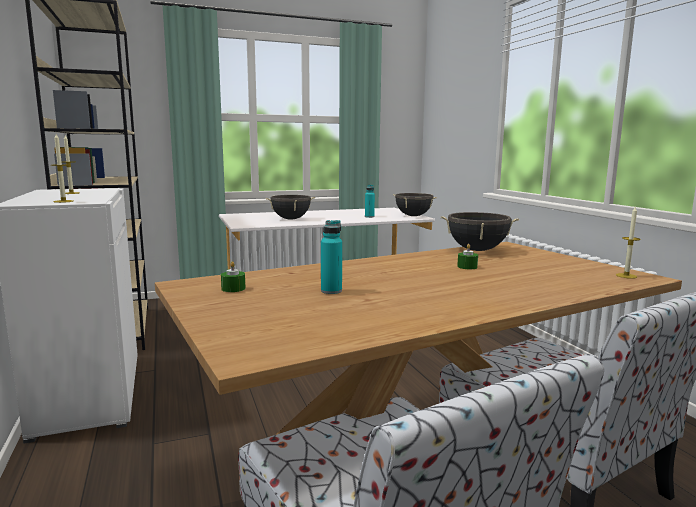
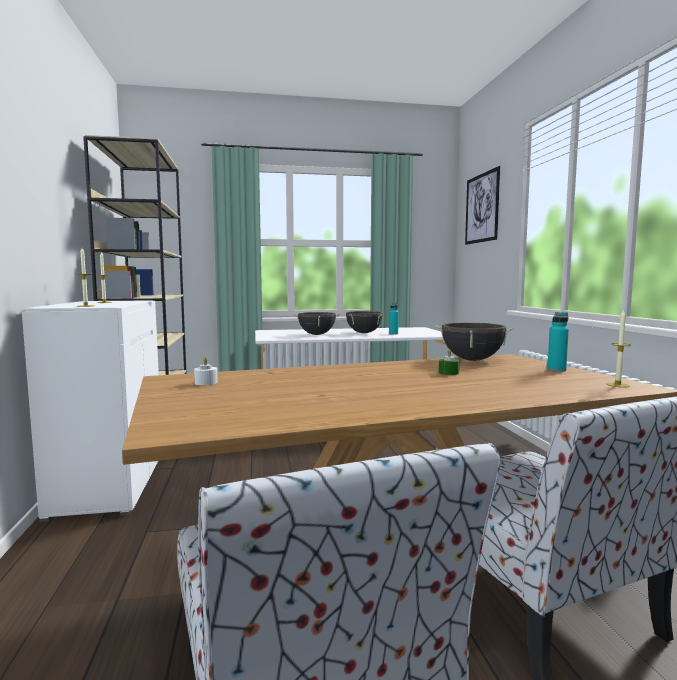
camera: 10 degrees right, 5 degrees down
(233, 288) = (206, 382): green candle -> white candle
(331, 291) = (294, 387): turquoise bottle -> turquoise bottle (556, 370)
(413, 216) = (438, 334): black cooking pot -> black cooking pot (364, 333)
(454, 86) = (481, 208): none -> picture

